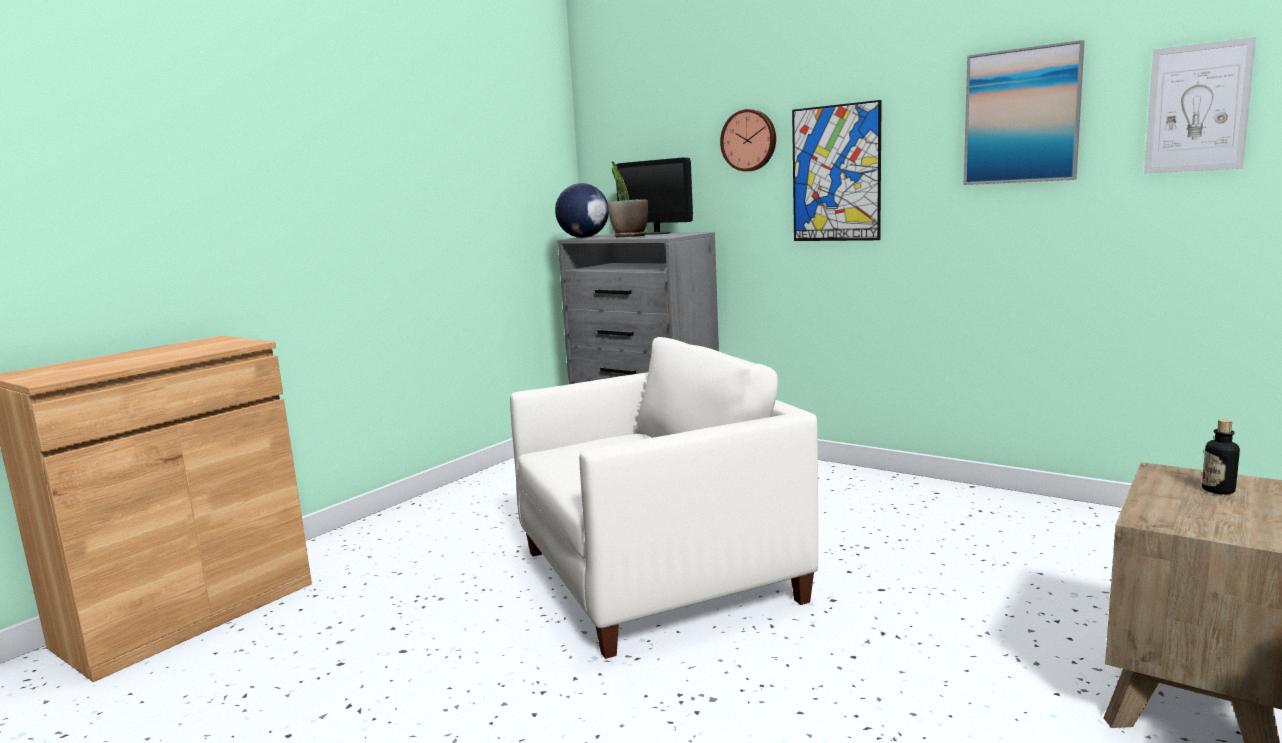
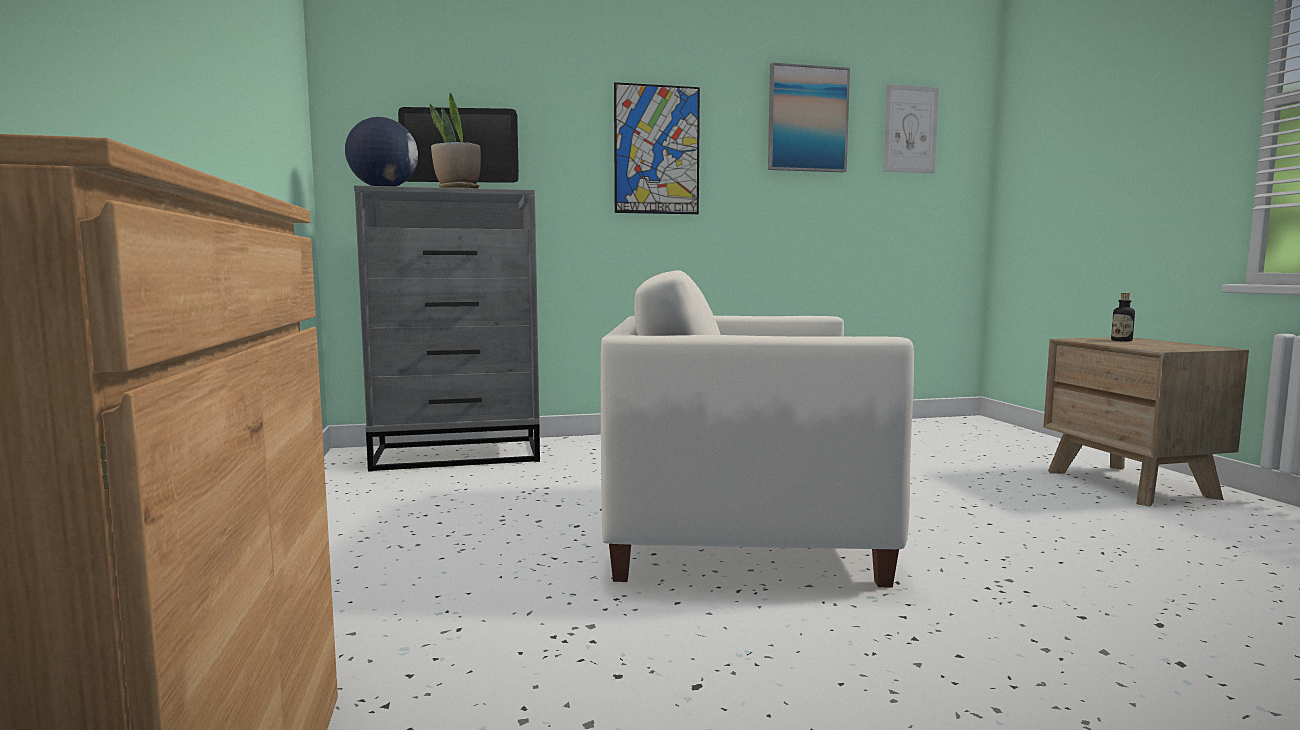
camera: 50 degrees left, 5 degrees down
(657, 575) = (741, 528): white armchair -> white armchair turned 105 degrees counterclockwise
(749, 140) = (564, 106): wall clock -> none

